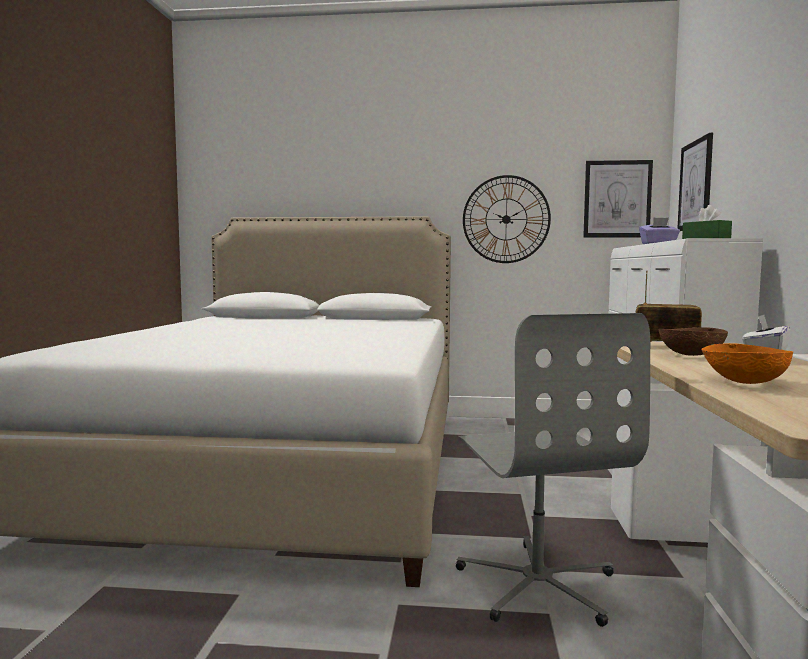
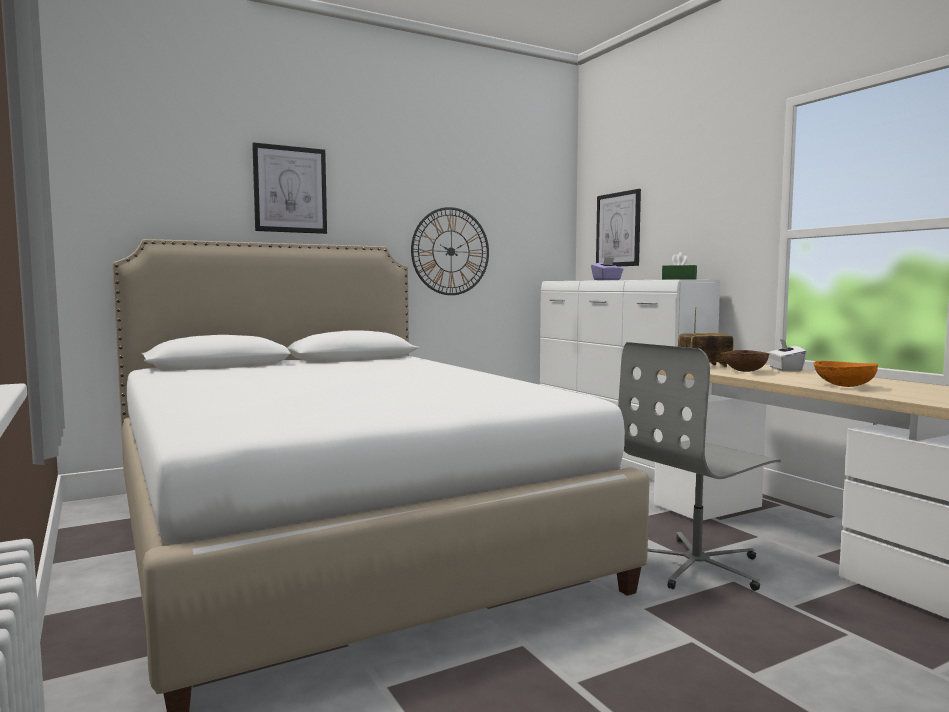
camera: 35 degrees left, 0 degrees up
(538, 584) = (697, 566): grey office chair -> grey office chair turned 105 degrees clockwise
(617, 199) = (539, 236): picture -> picture (290, 189)

